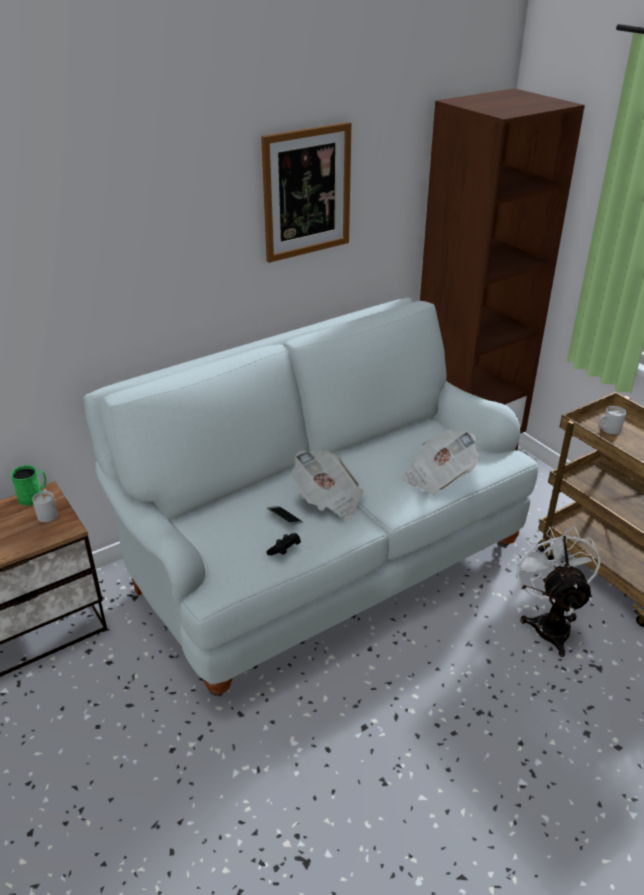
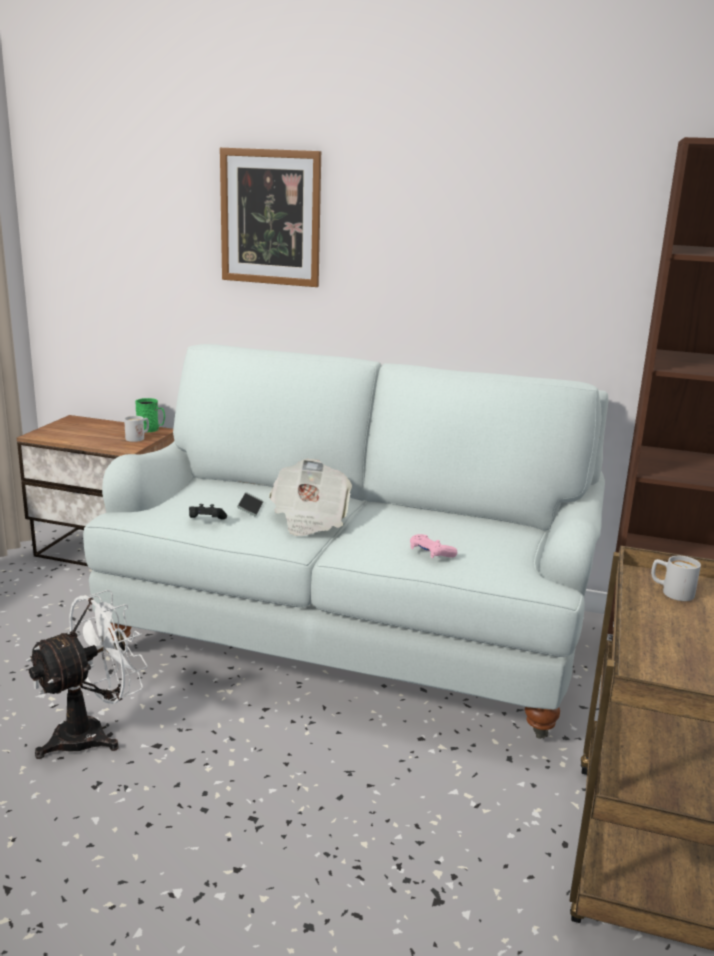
camera: 50 degrees right, 15 degrees down
(307, 192) = (479, 219): picture -> picture (270, 217)
(438, 476) = (430, 553): newspaper -> pink game controller
(549, 623) = (462, 825): white fan -> white fan (92, 733)

